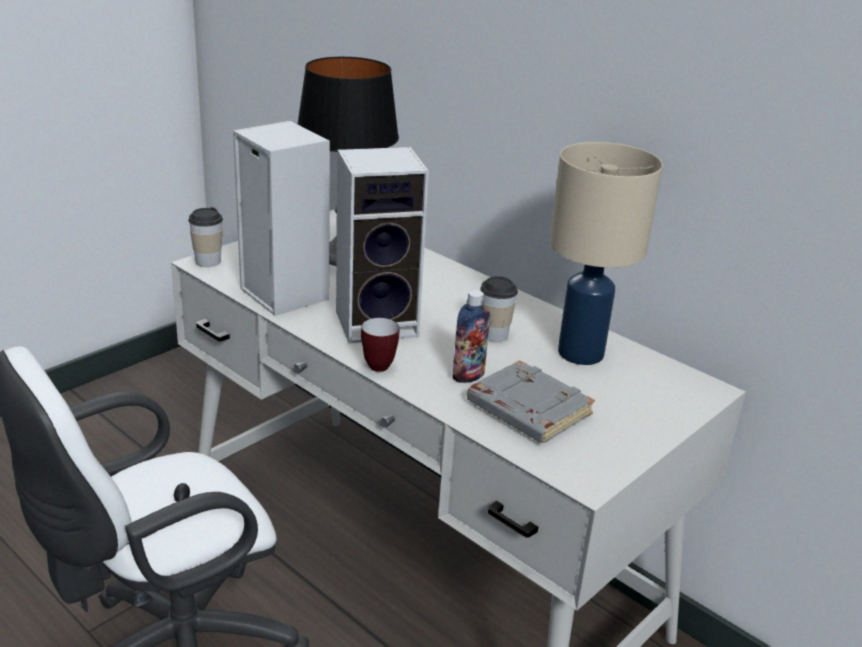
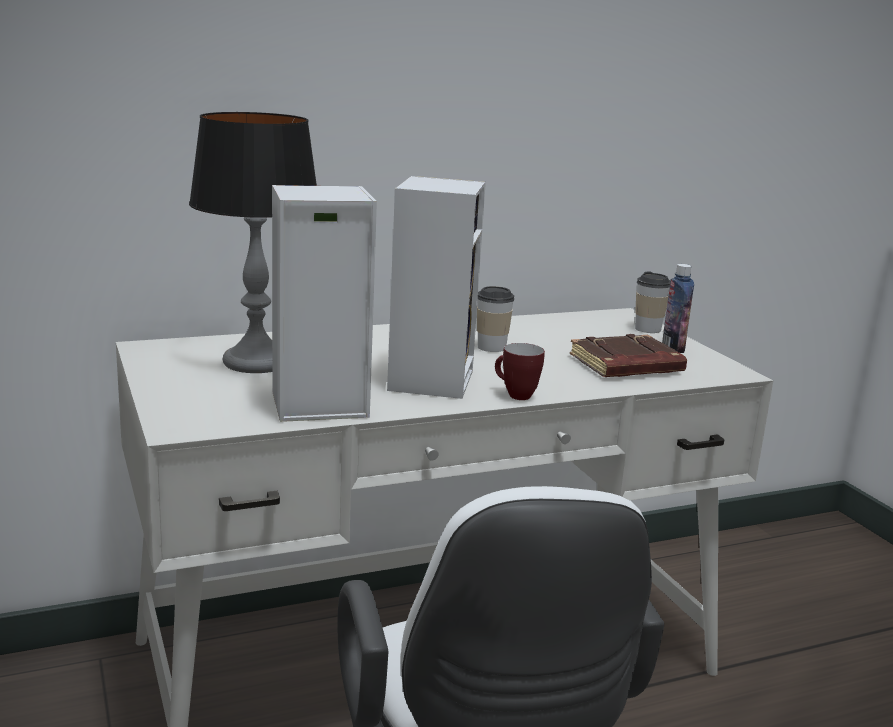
camera: 65 degrees left, 10 degrees down
(208, 261) = (178, 425): cup -> cup (648, 329)
(468, 376) = (559, 371): bottle -> bottle (673, 348)
(526, 409) = (626, 366): grey book -> brown book
(580, 354) = (546, 331): beige table lamp -> none

